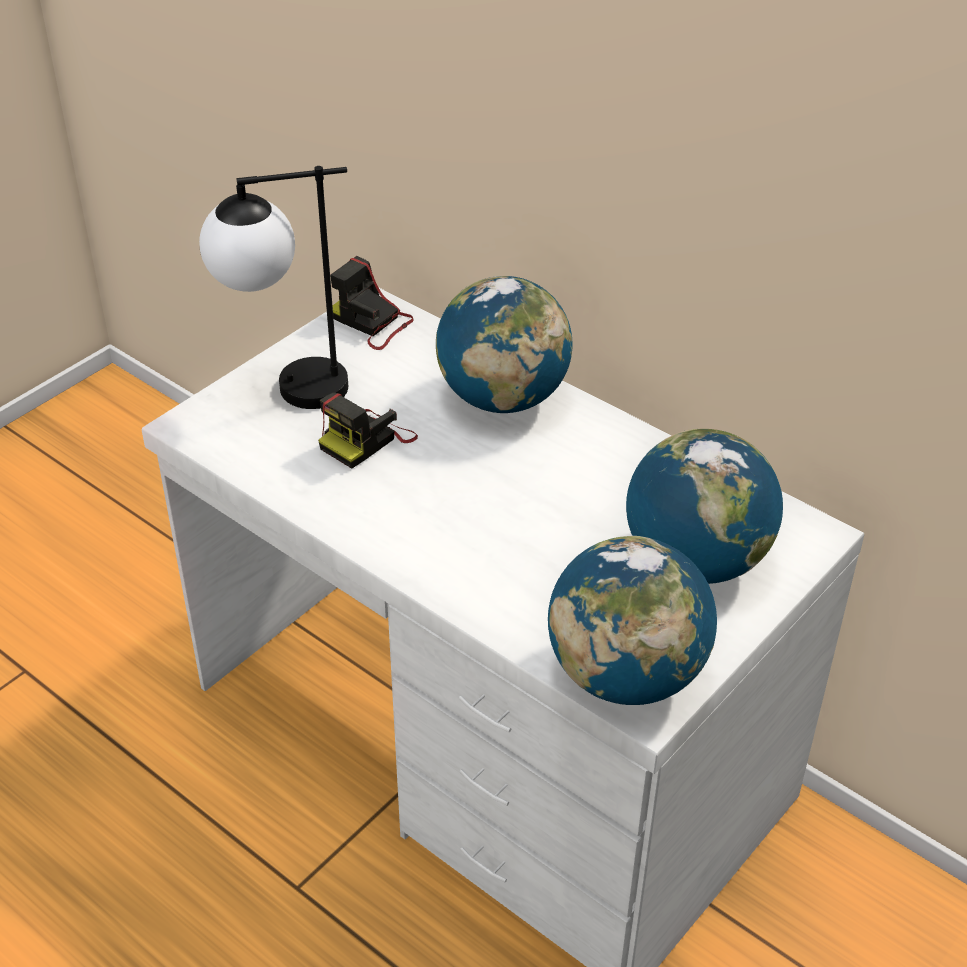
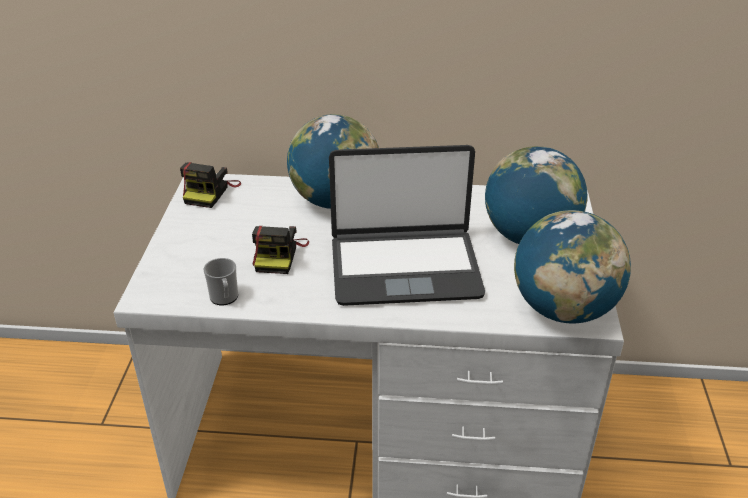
camera: 35 degrees left, 5 degrees down
(259, 466) = (224, 298): none -> mug
(285, 392) = (195, 250): table lamp -> none
(371, 323) = (210, 192): camera -> camera turned 75 degrees counterclockwise
(492, 525) = (404, 267): none -> laptop

